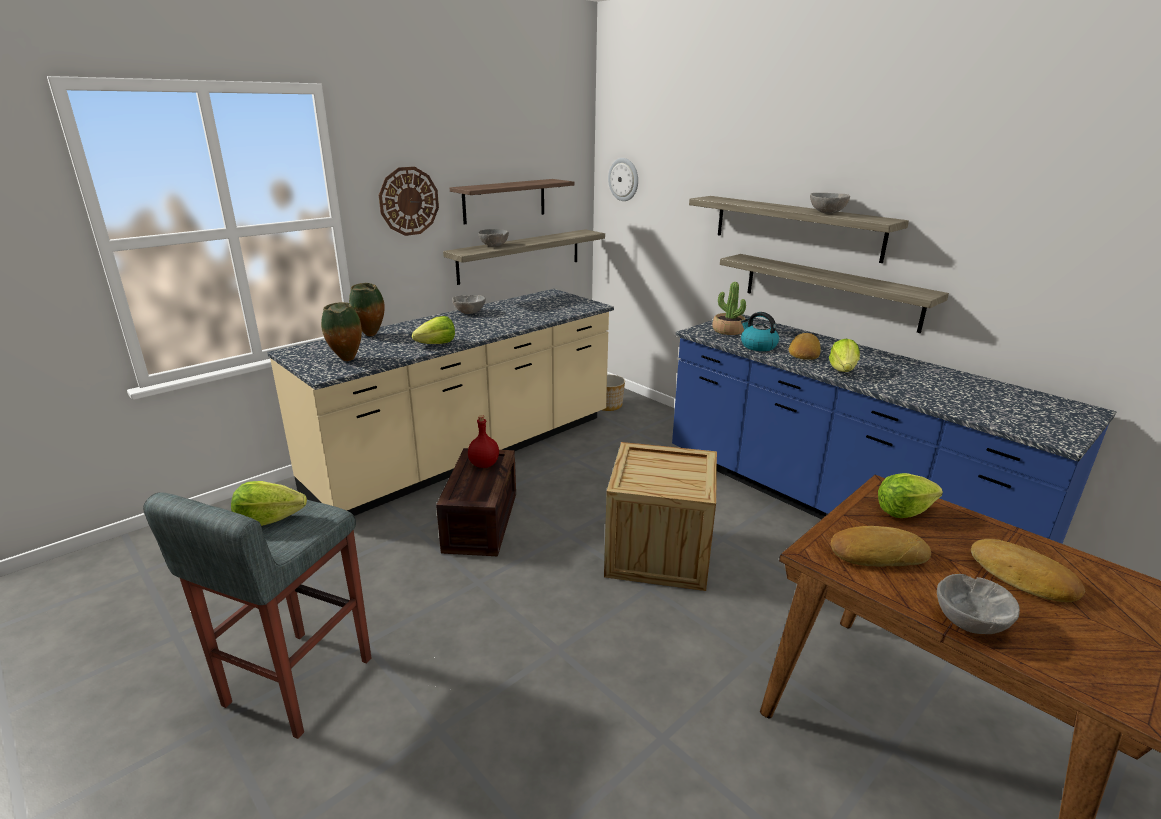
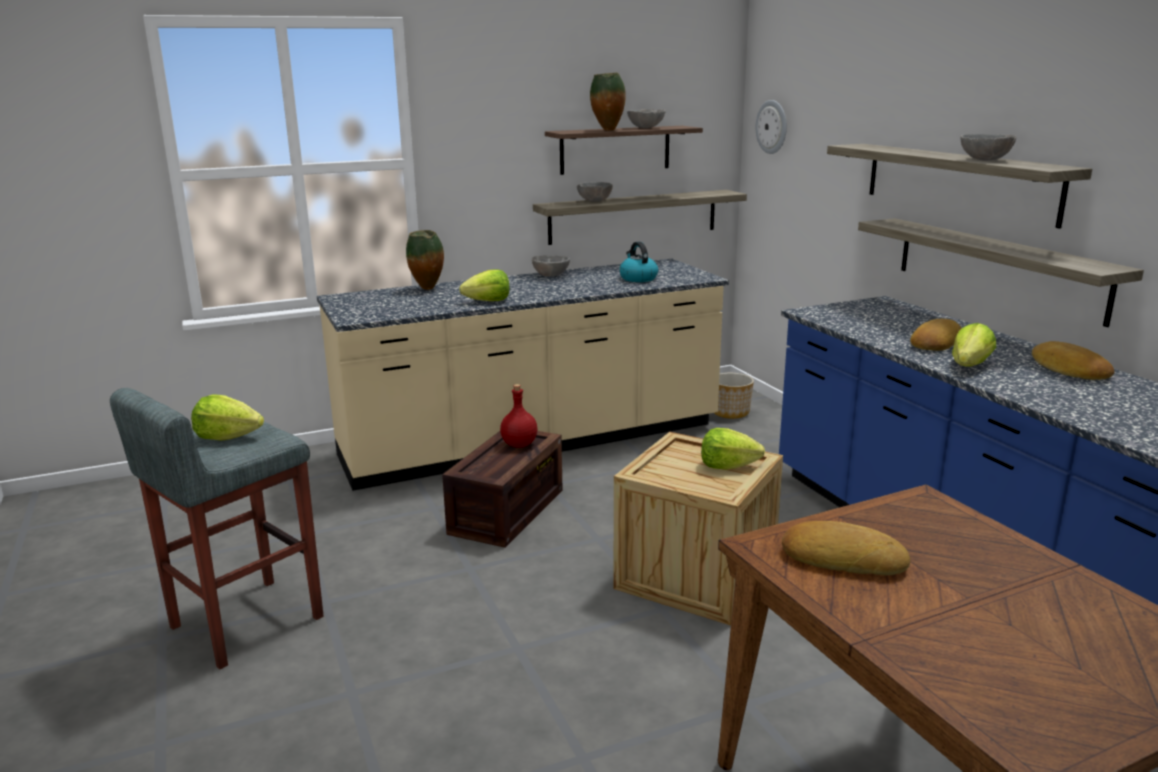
camera: 20 degrees right, 5 degrees down
(347, 360) = (384, 308): vase -> vase (608, 130)
(409, 201) = (494, 145): wall clock -> none
(728, 331) = (852, 313): potted plant -> none
(757, 346) = (876, 332): kettle -> kettle (638, 278)
(903, 511) = (925, 524): lettuce -> lettuce (727, 466)
(969, 622) = (897, 640): grey bowl -> grey bowl (646, 128)
(1022, 577) = (1025, 613): bread -> bread (1068, 369)

